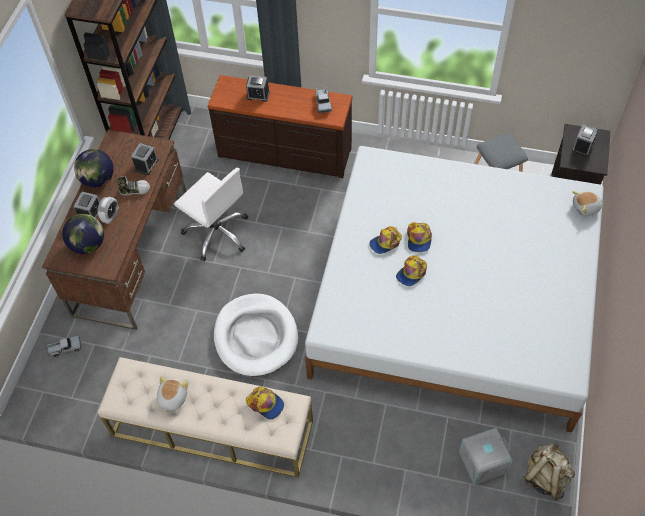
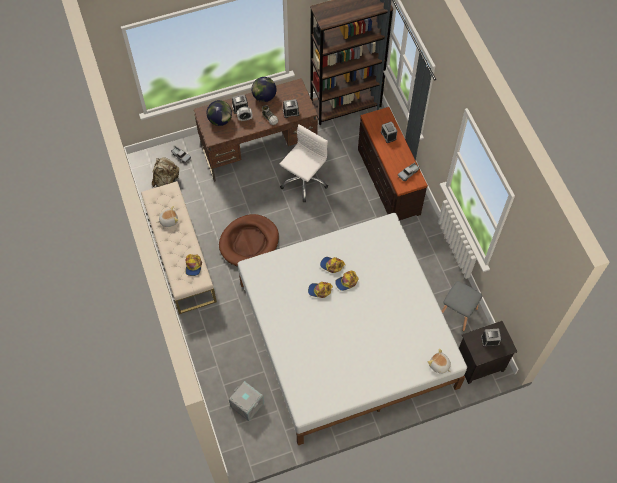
camera: 55 degrees right, 5 degrees up
(217, 233) = (303, 181): white office chair -> white office chair turned 150 degrees counterclockwise
(256, 336) = (249, 242): white dog bed -> brown dog bed
(545, 477) = (259, 443): beige backpack -> beige backpack (166, 180)

